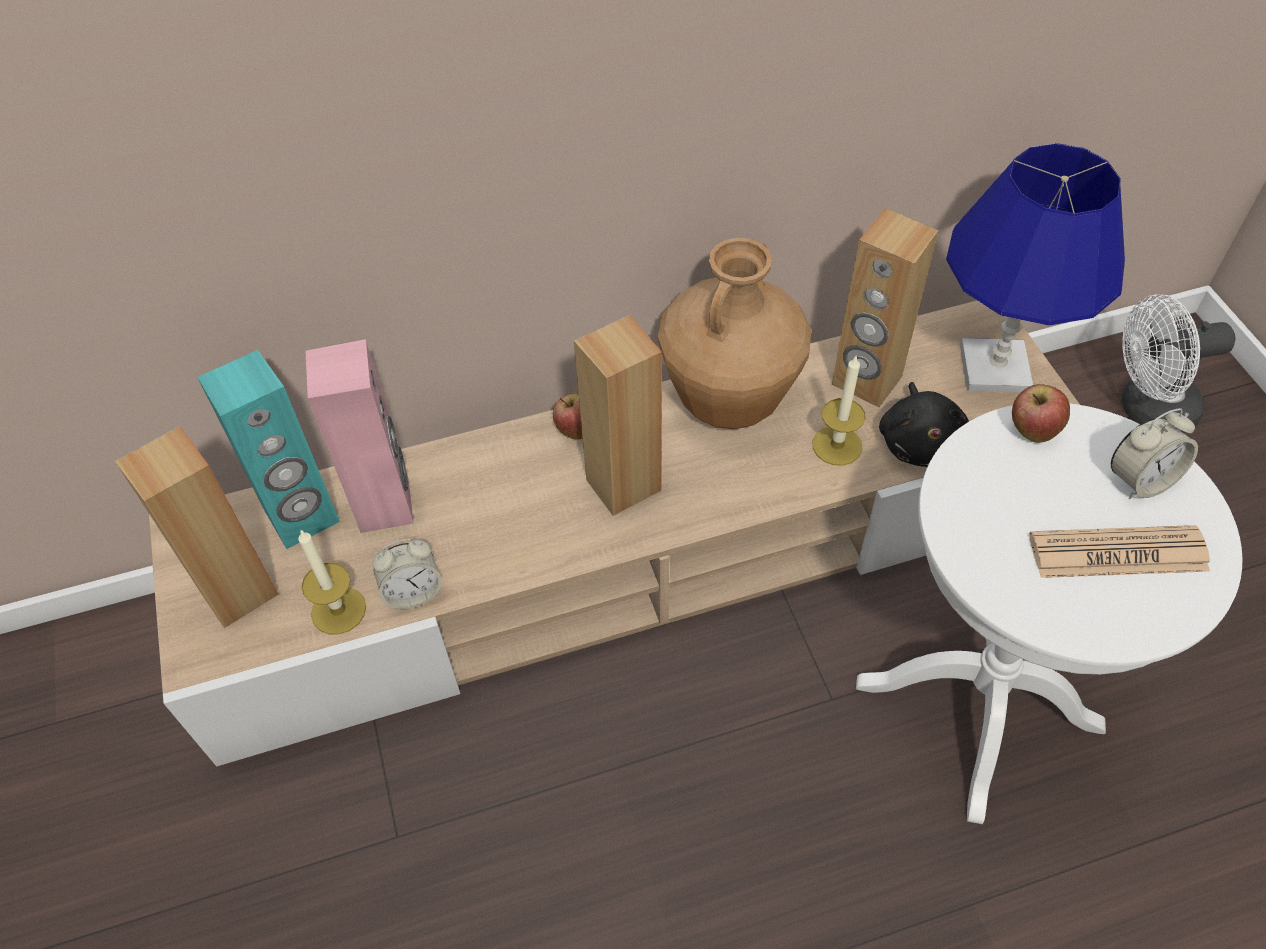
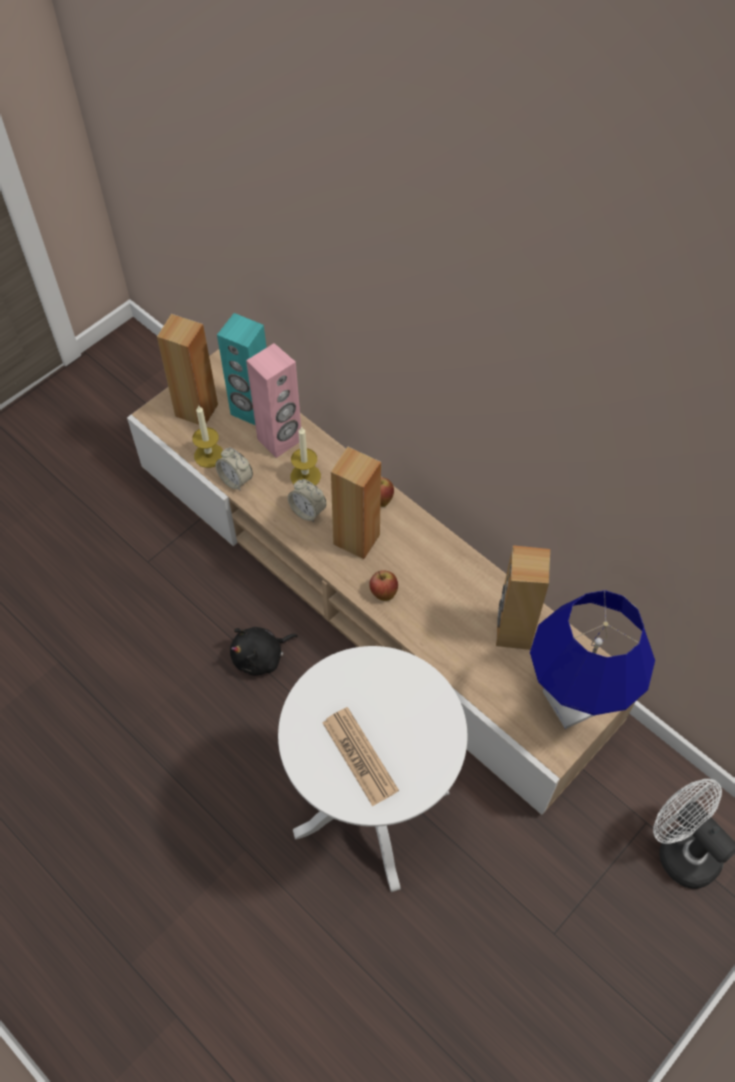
camera: 60 degrees right, 5 degrees up
(728, 403) = (447, 565): brown vase -> none
(837, 445) = (451, 634): candle -> candle (305, 476)
(919, 442) = (482, 678): black plush toy -> black plush toy (261, 657)
(1032, 431) = (425, 689): apple -> apple (383, 592)
(1140, 480) = (420, 755): alarm clock -> alarm clock (308, 511)

